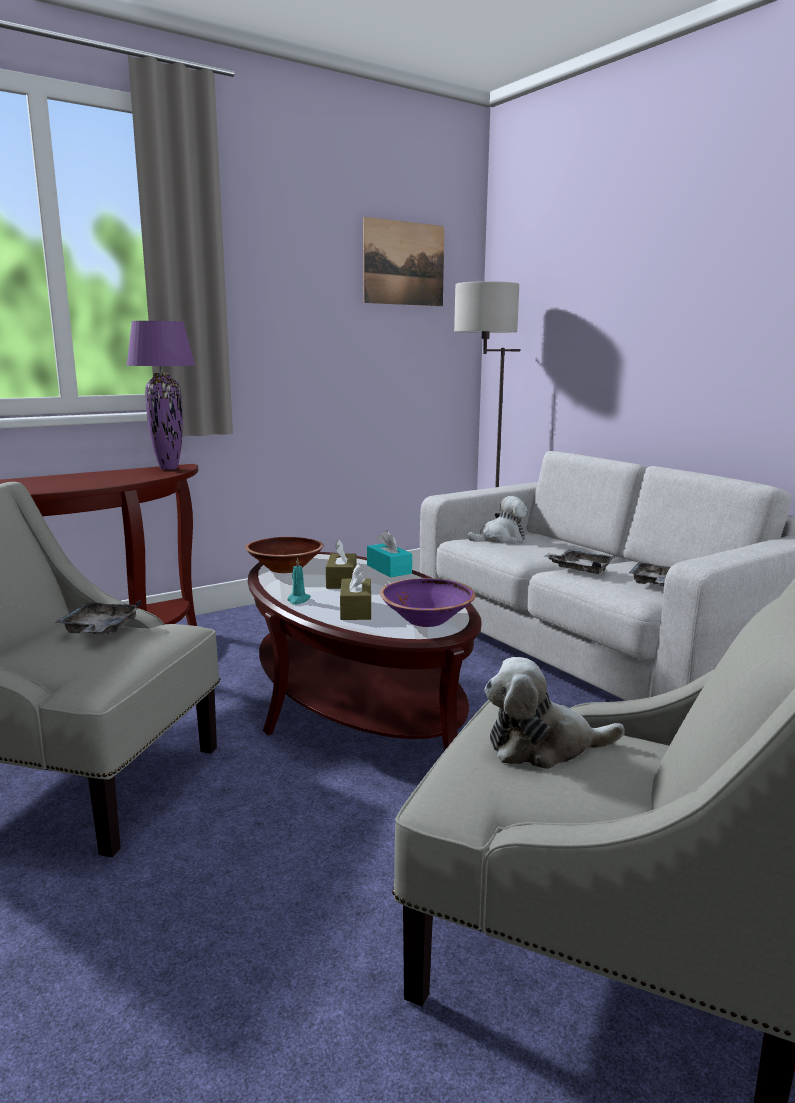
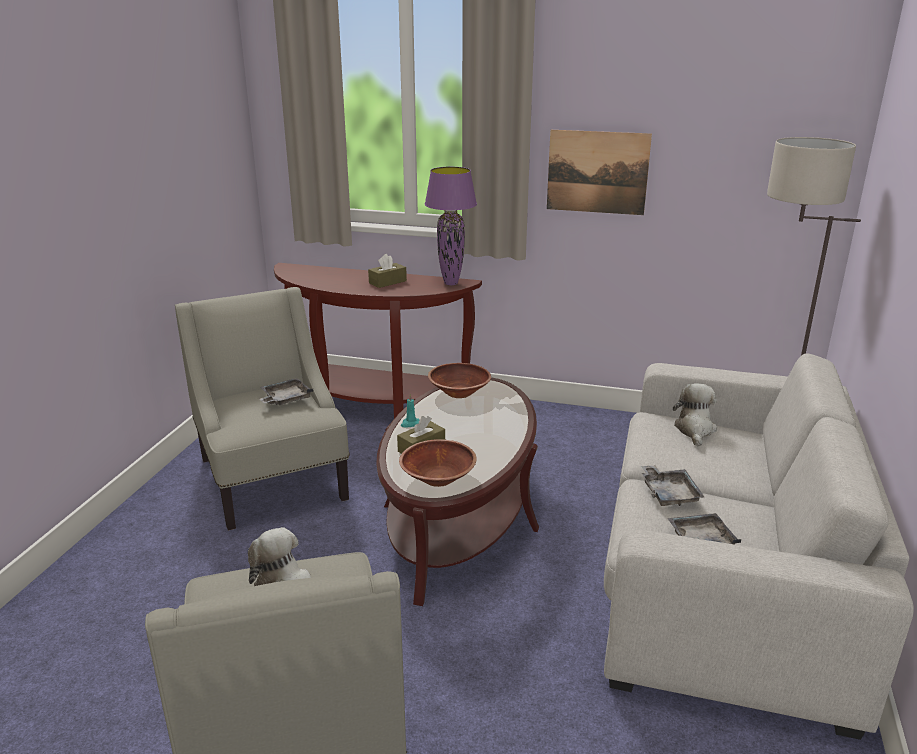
camera: 50 degrees right, 10 degrees up
(341, 581) = (467, 419): brown tissue box -> brown tissue box (387, 282)
(389, 569) = (517, 423): turquoise tissue box -> none
(404, 263) = (750, 105): picture -> picture (597, 172)
(426, 620) = (438, 478): purple bowl -> brown bowl
(500, 539) = (695, 430): plush toy -> plush toy turned 105 degrees counterclockwise

